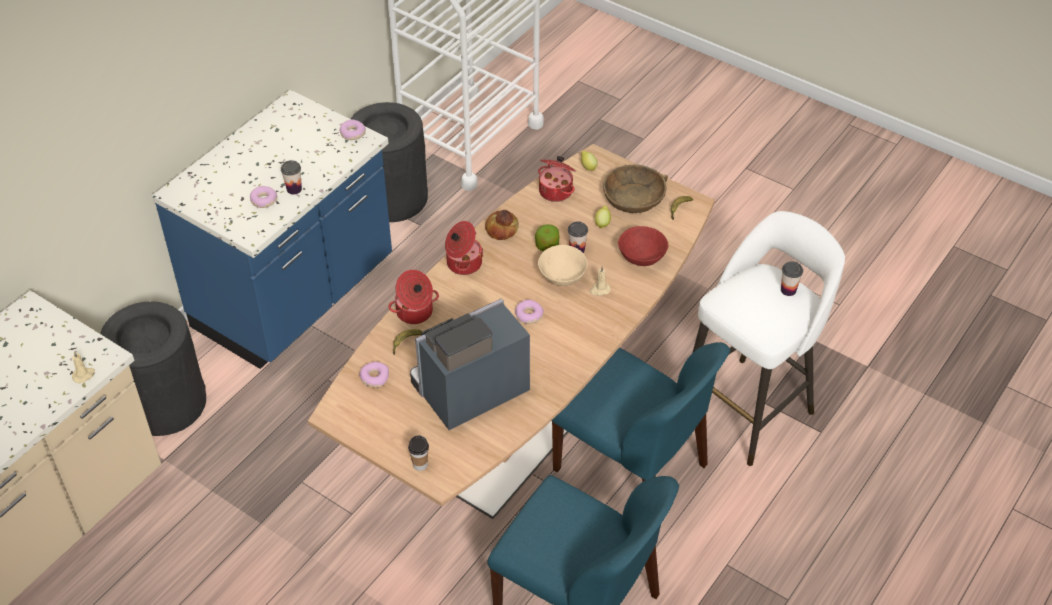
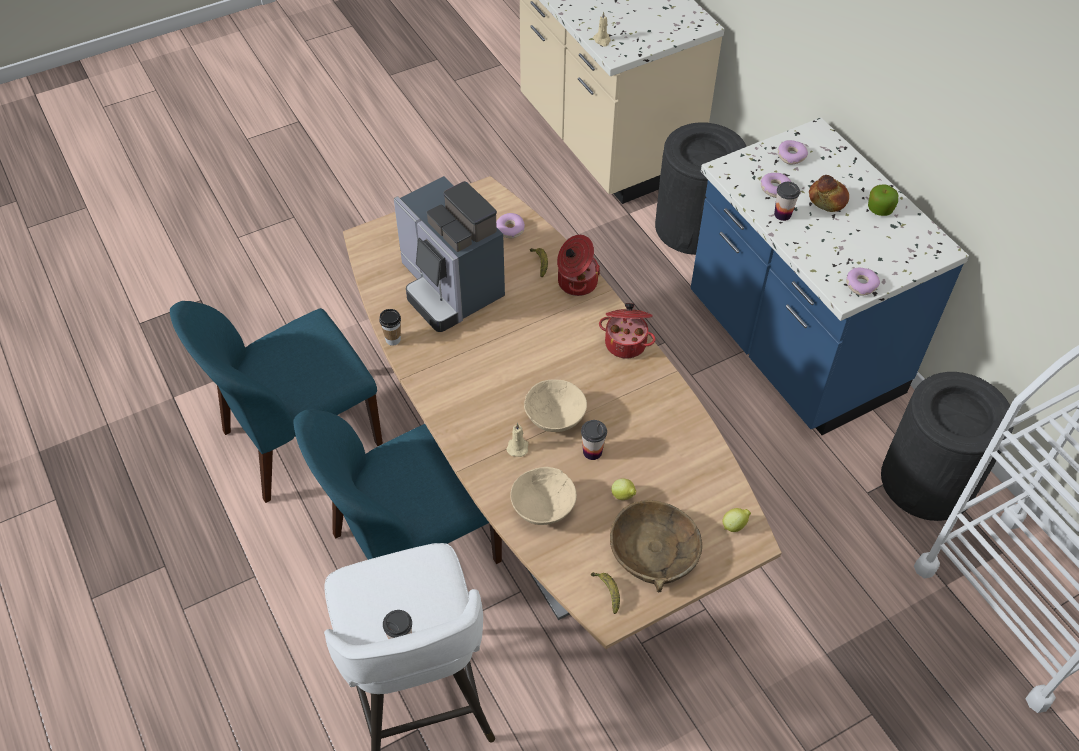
camera: 115 degrees right, 5 degrees up
(420, 465) = (390, 229): cup -> cup (393, 339)
(468, 391) = (450, 288): coffee machine -> coffee machine turned 150 degrees clockwise
(501, 229) = (663, 395): bread -> bread (828, 199)
(528, 315) = (518, 369): donut -> donut (791, 156)
(547, 246) = (613, 426): apple -> apple (879, 209)
(556, 191) = (704, 473): cooking pot -> none
(642, 258) = (543, 510): red bowl -> beige bowl

